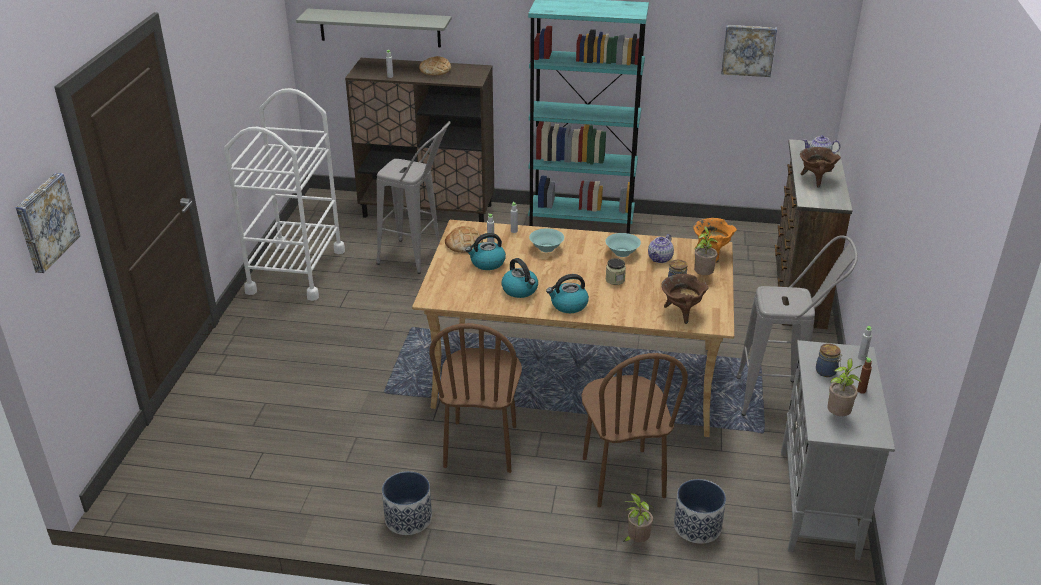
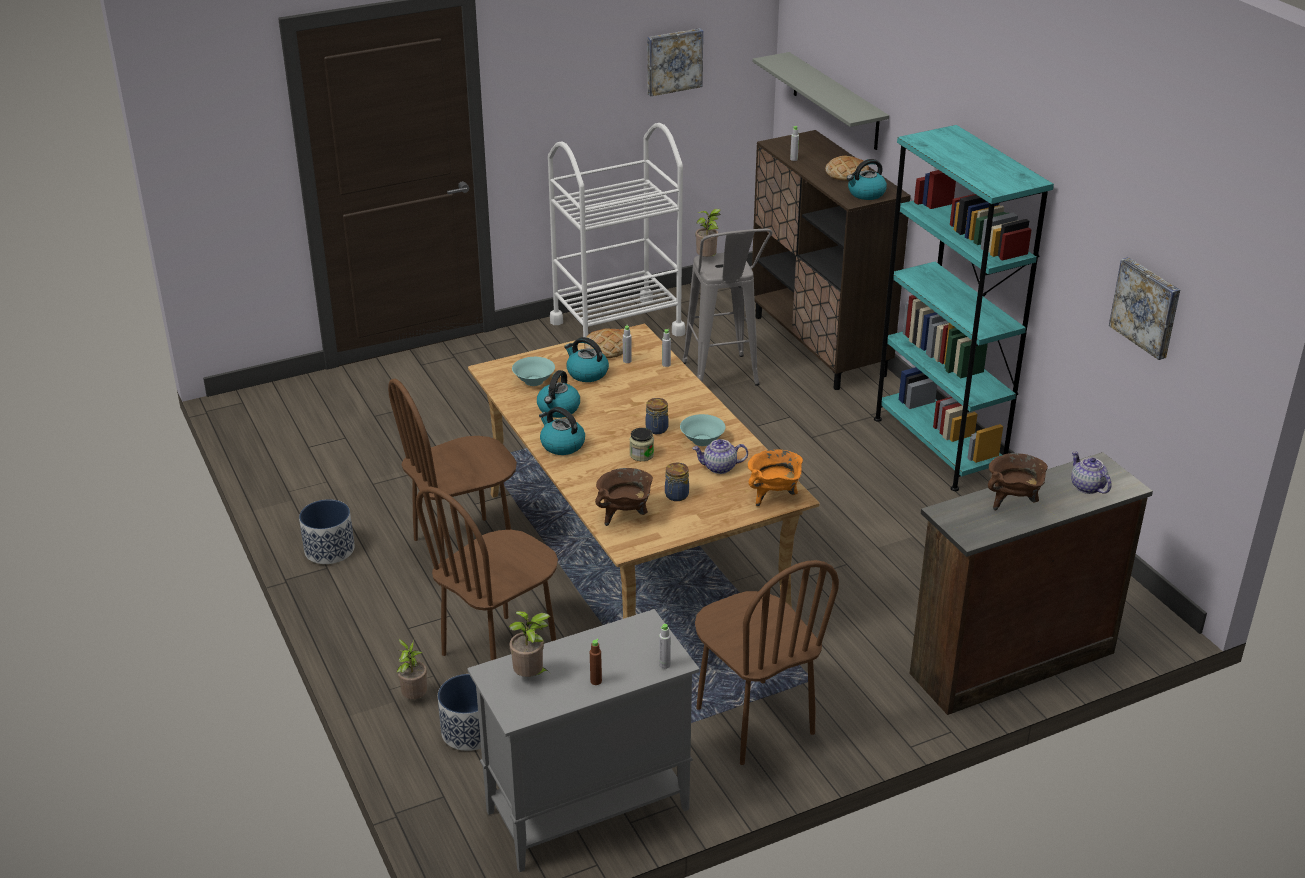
camera: 55 degrees right, 0 degrees up
(45, 222) = (223, 127): picture -> picture (673, 61)
(471, 75) = (866, 194): none -> kettle
(547, 248) = (655, 394): turquoise bowl -> turquoise bowl (534, 381)
(703, 276) = (716, 506): potted plant -> potted plant (707, 259)
(781, 398) = (754, 721): grey stool -> brown chair
(826, 372) = (608, 646): jar -> jar (656, 429)

